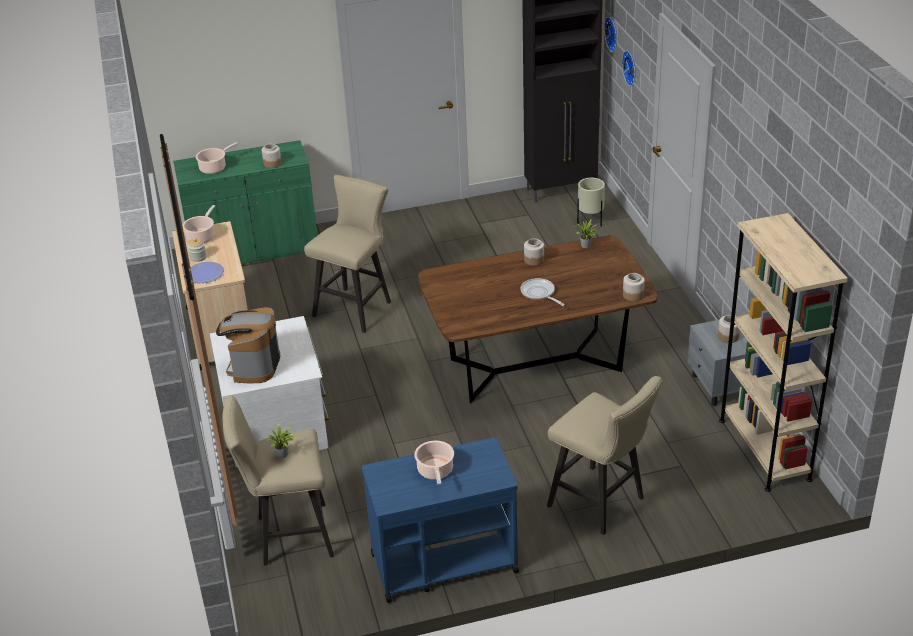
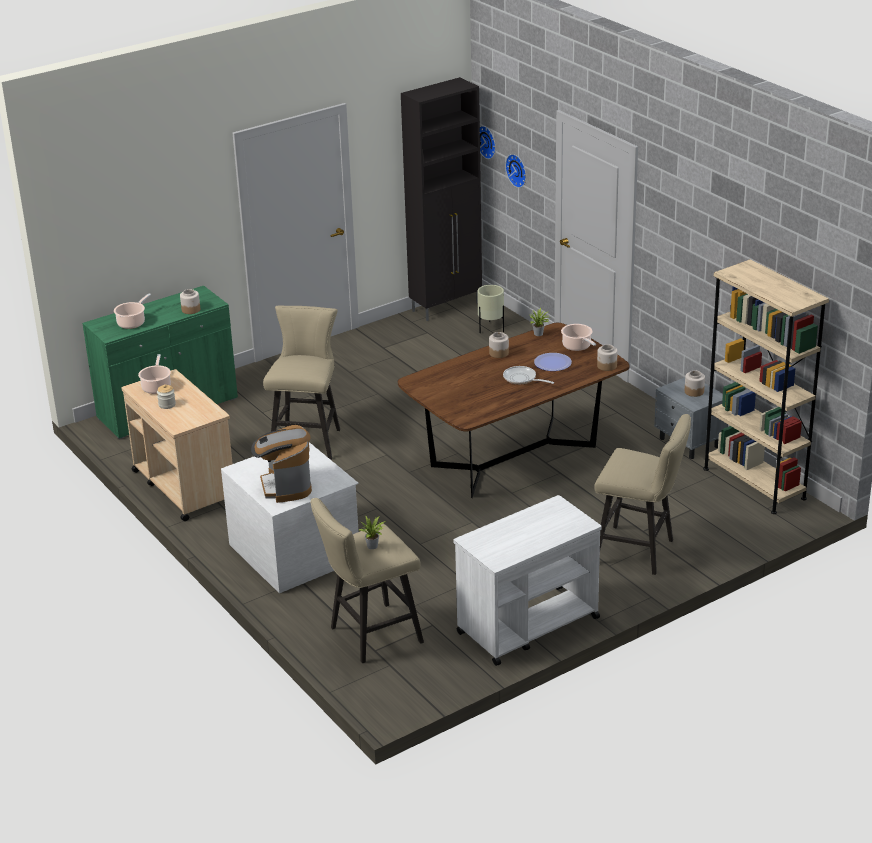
camera: 20 degrees left, 5 degrees down
(205, 273) = (185, 417): plate -> plate (552, 363)
(435, 471) = (523, 530): cooking pot -> cooking pot (577, 346)
(443, 563) = (527, 625): blue cart -> white cart

